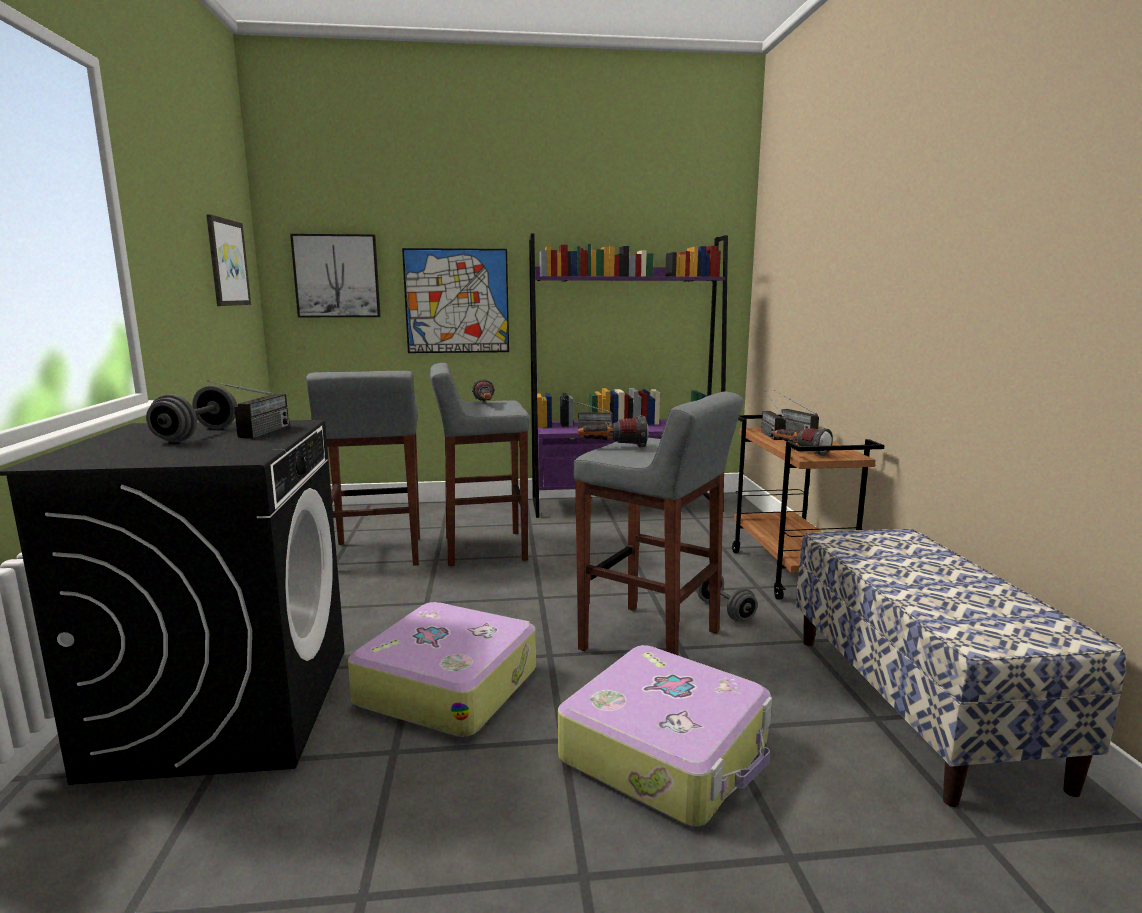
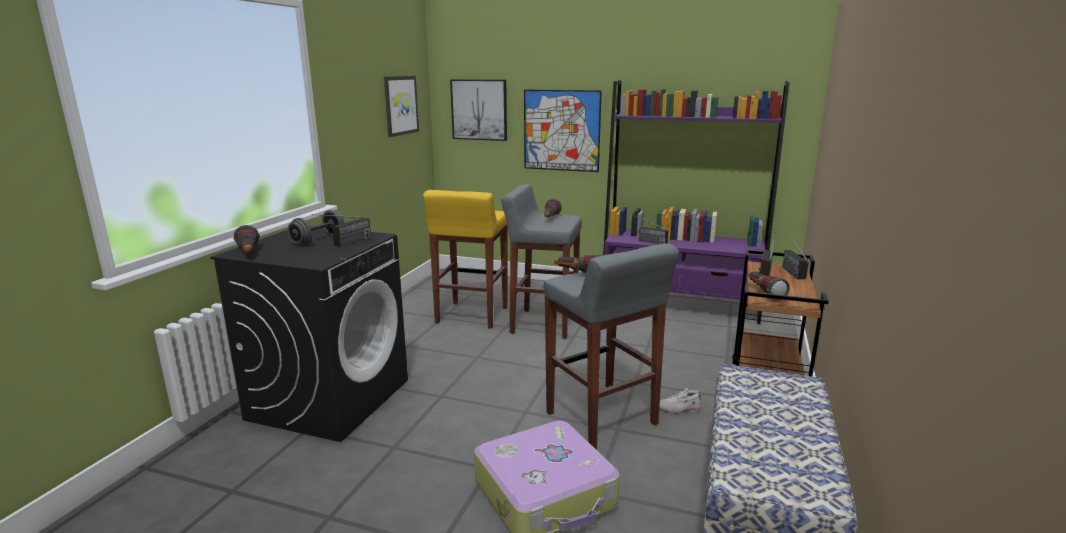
camera: 25 degrees right, 5 degrees up
(81, 460) = (248, 254): none -> flashlight
(376, 555) = (471, 316): grey stool -> yellow stool
(448, 685) = (450, 415): suitcase -> none
(724, 610) = (678, 409): grey dumbbell -> white shoe

